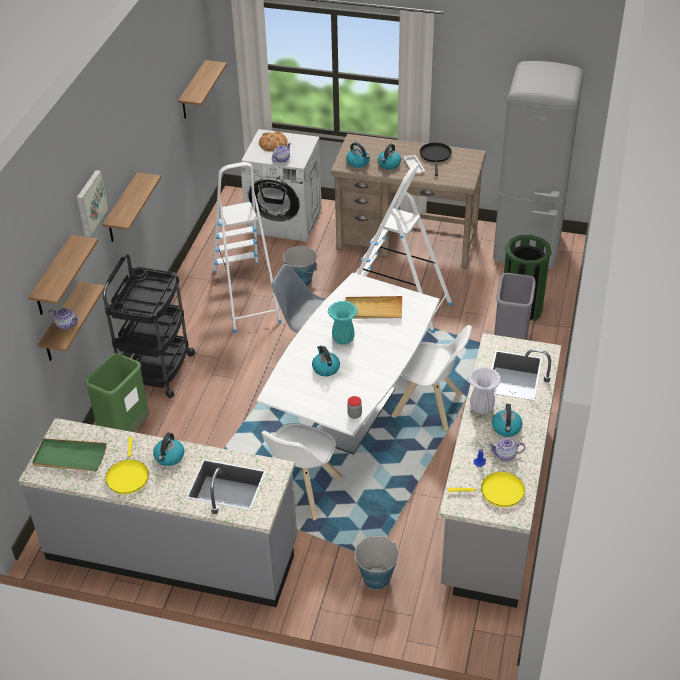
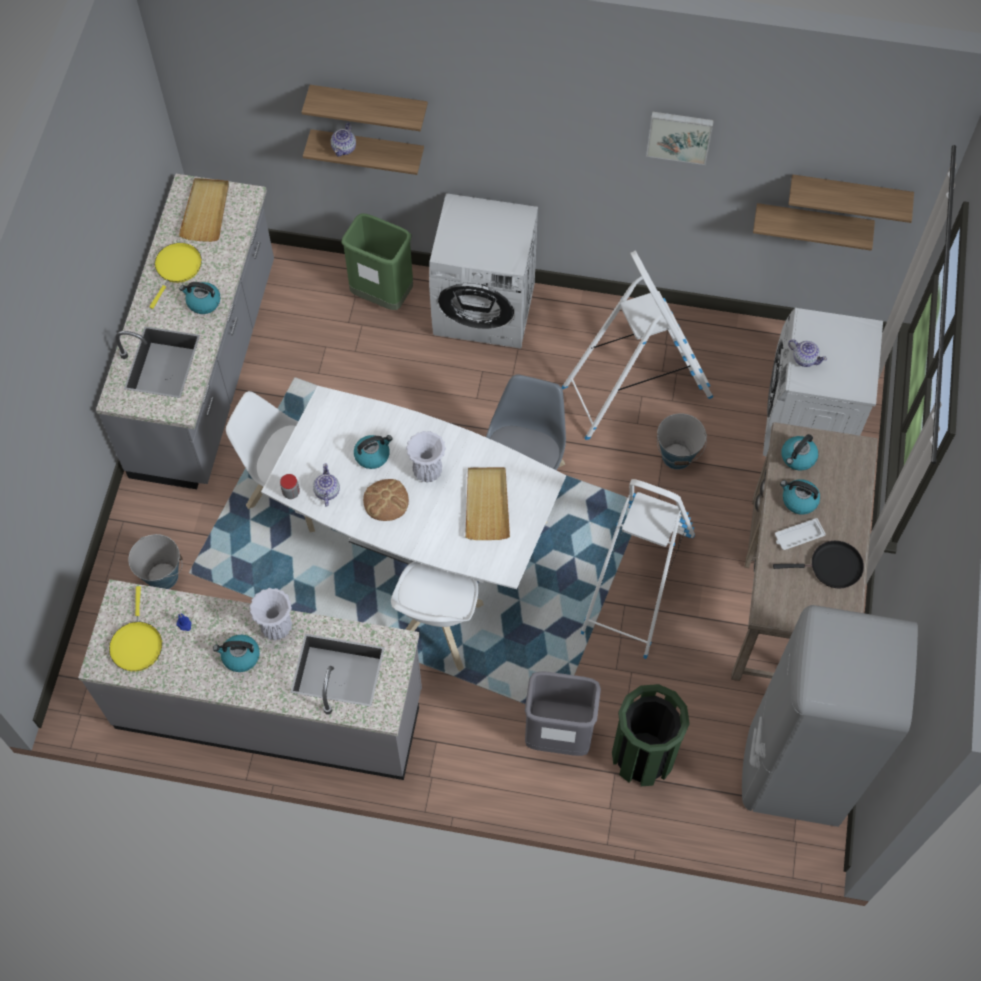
camera: 85 degrees right, 20 degrees up
(69, 457) = (206, 211): green tray -> beige tray
(90, 202) = (487, 106): picture -> picture (679, 135)
(122, 209) = (564, 162): shelf -> shelf (812, 223)
(128, 476) = (177, 268): yellow frying pan -> yellow frying pan turned 120 degrees clockwise
(156, 371) = (484, 311): black cart -> white washing machine
(273, 143) = (846, 344): bread -> bread (386, 501)
(343, 339) = (427, 472): turquoise vase -> white vase
(505, 455) = (195, 654): teapot -> teapot (327, 491)

